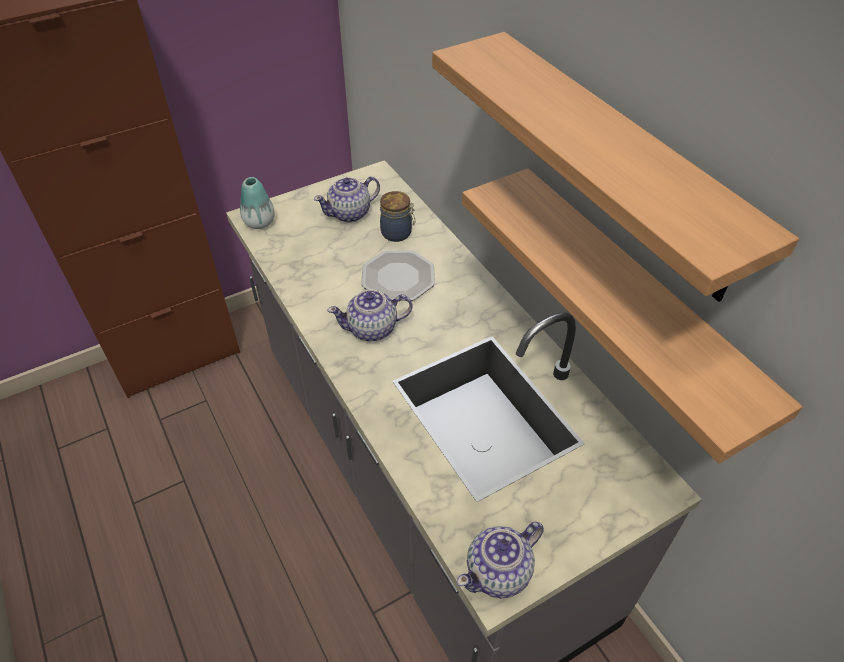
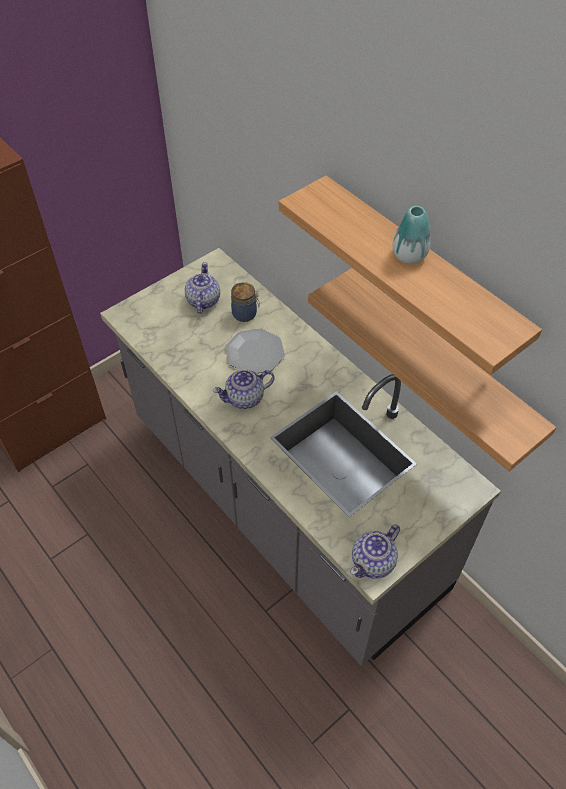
camera: 10 degrees left, 5 degrees up
(259, 222) = (131, 319): vase -> vase (409, 255)
(350, 213) = (203, 301): teapot -> teapot turned 135 degrees clockwise

